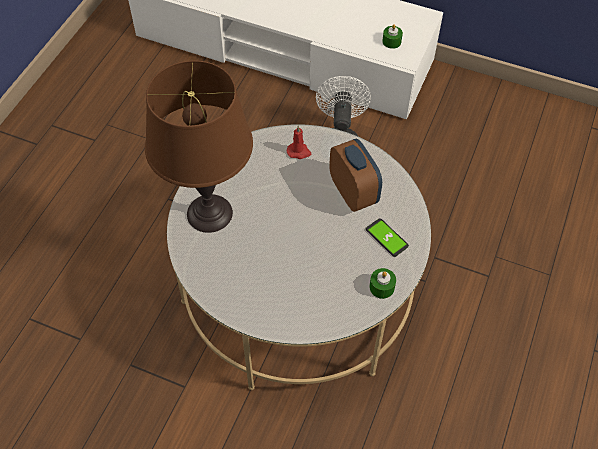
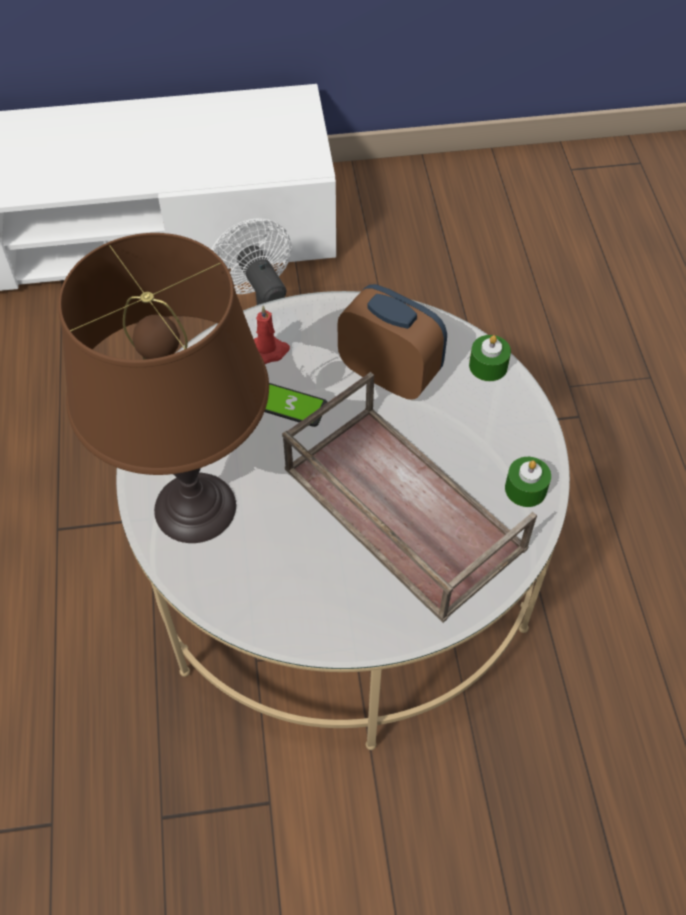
camera: 30 degrees left, 0 degrees up
(308, 264) = (399, 508): none -> brown tray
(386, 238) = (481, 415): phone -> phone (289, 405)
(391, 41) = (274, 149): green candle -> green candle (488, 366)

